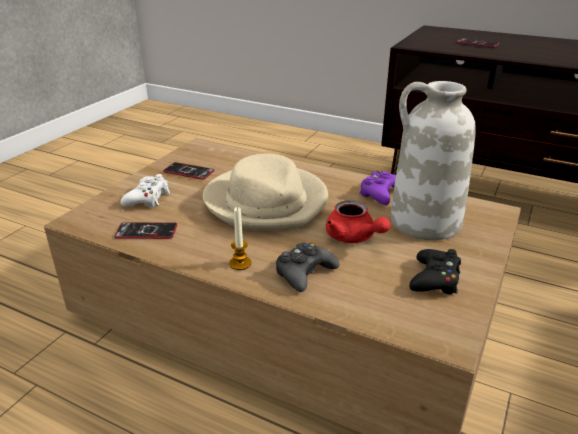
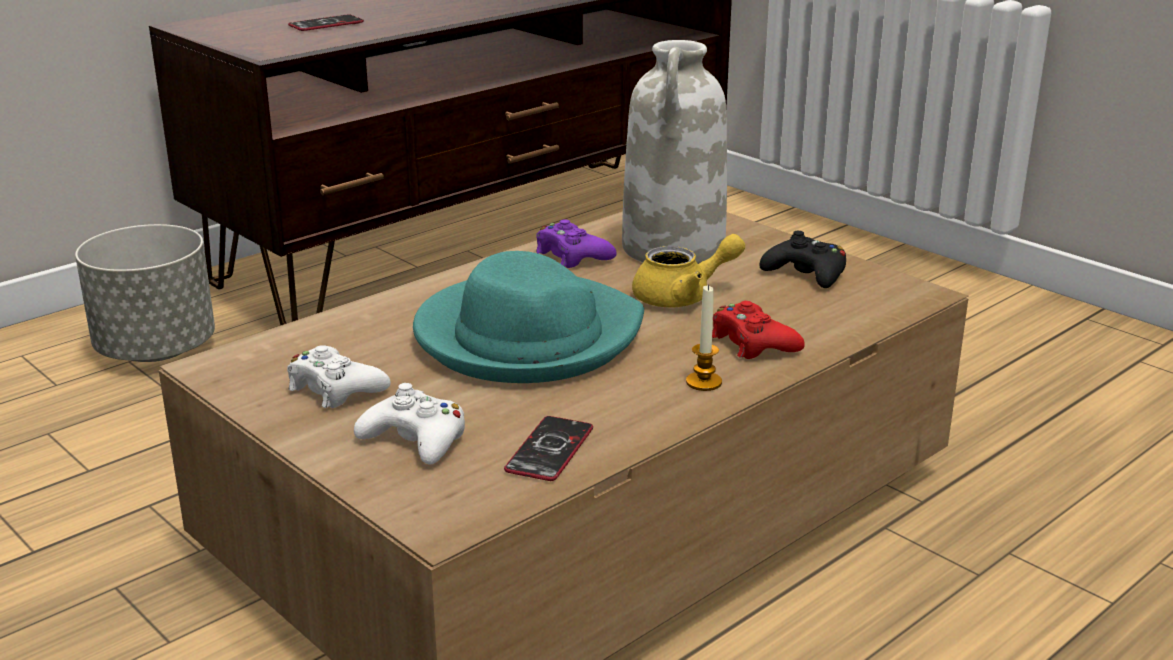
camera: 70 degrees left, 5 degrees down
(188, 172) = (335, 389): phone -> white game controller
(267, 202) = (527, 336): beige hat -> turquoise hat
(304, 273) = (753, 343): black game controller -> red game controller
(346, 165) = (157, 350): none -> grey planter
(353, 237) = (683, 297): red teapot -> yellow teapot

